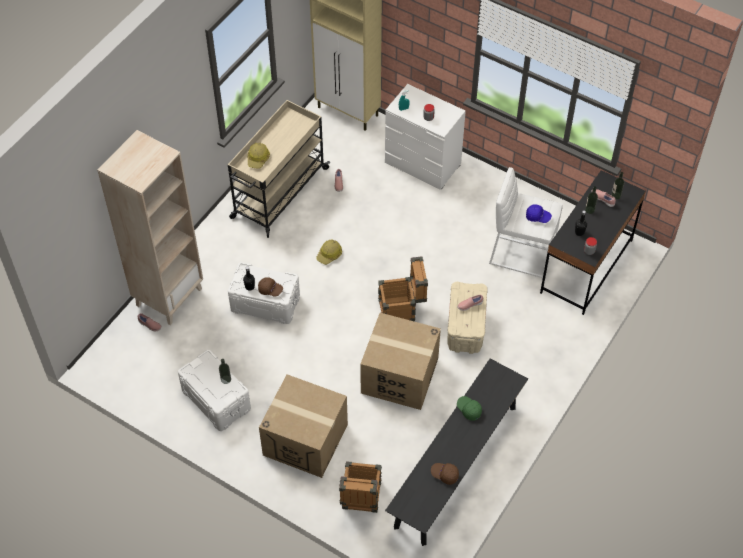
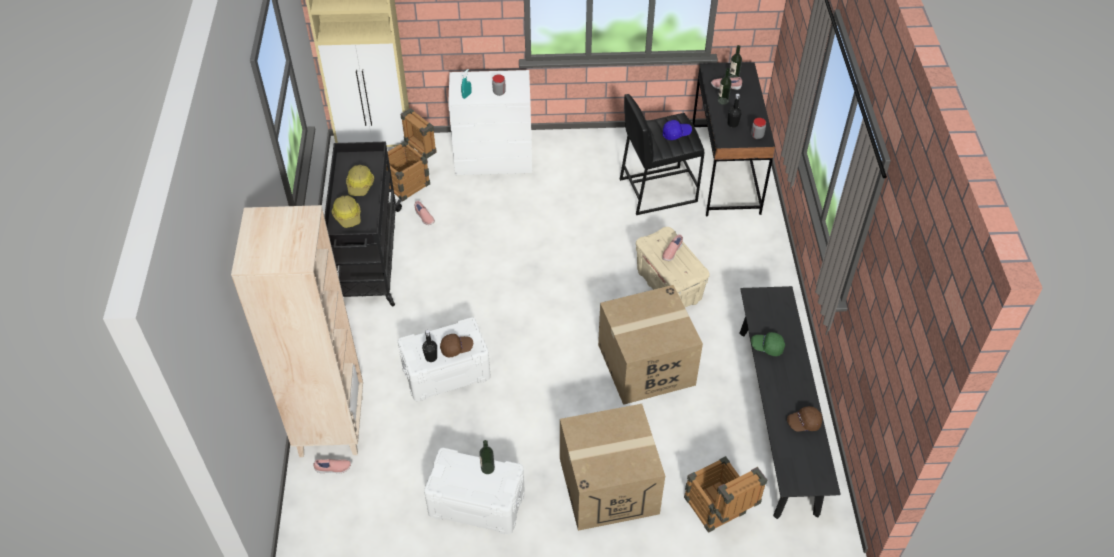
camera: 35 degrees left, 5 degrees down
(279, 194) = (368, 258): beige cart -> black cart
(329, 254) = (473, 288): hard hat -> hard hat (360, 185)
(402, 309) = (592, 301): crate -> crate (410, 181)
(522, 252) = (657, 190): white stool -> black stool

